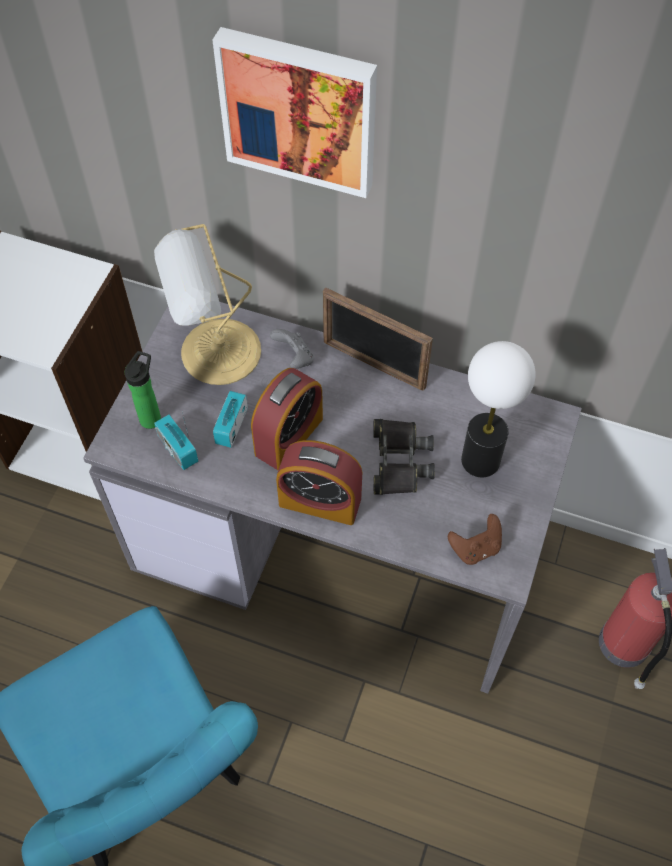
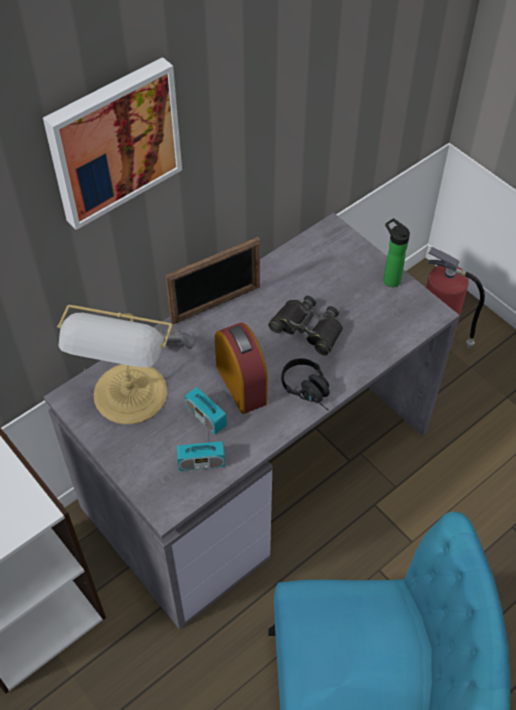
camera: 60 degrees left, 5 degrees down
(152, 416) = (157, 468): bottle -> bottle (389, 279)
(320, 501) = (310, 391): alarm clock -> black headphones
(475, 548) = (403, 320): brown game controller -> none
(480, 461) = (338, 284): table lamp -> none

